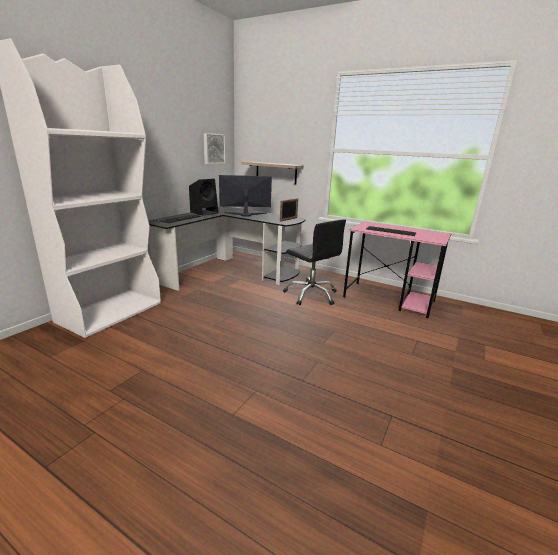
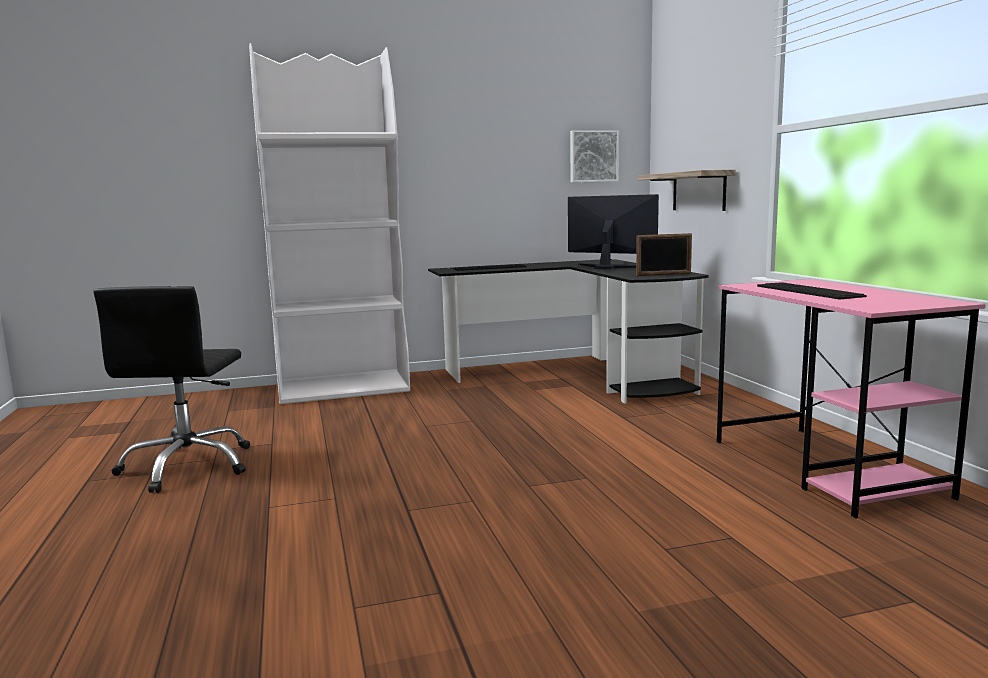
camera: 45 degrees right, 10 degrees down
(204, 212) = (549, 264): black speaker -> none
(311, 295) = (655, 426): black office chair -> black office chair (188, 466)

